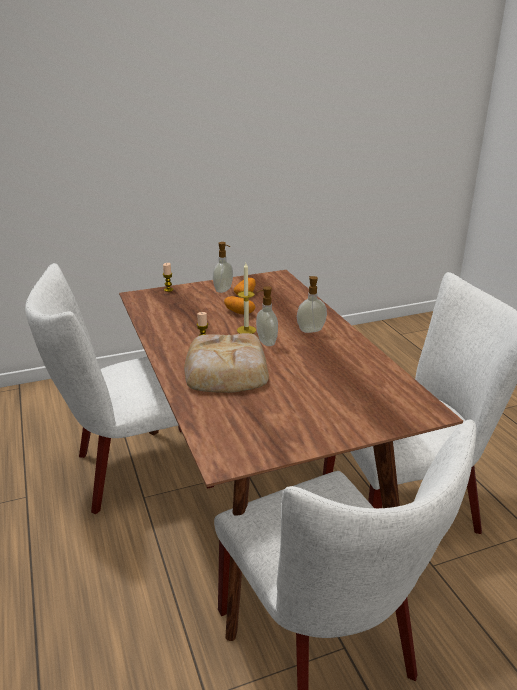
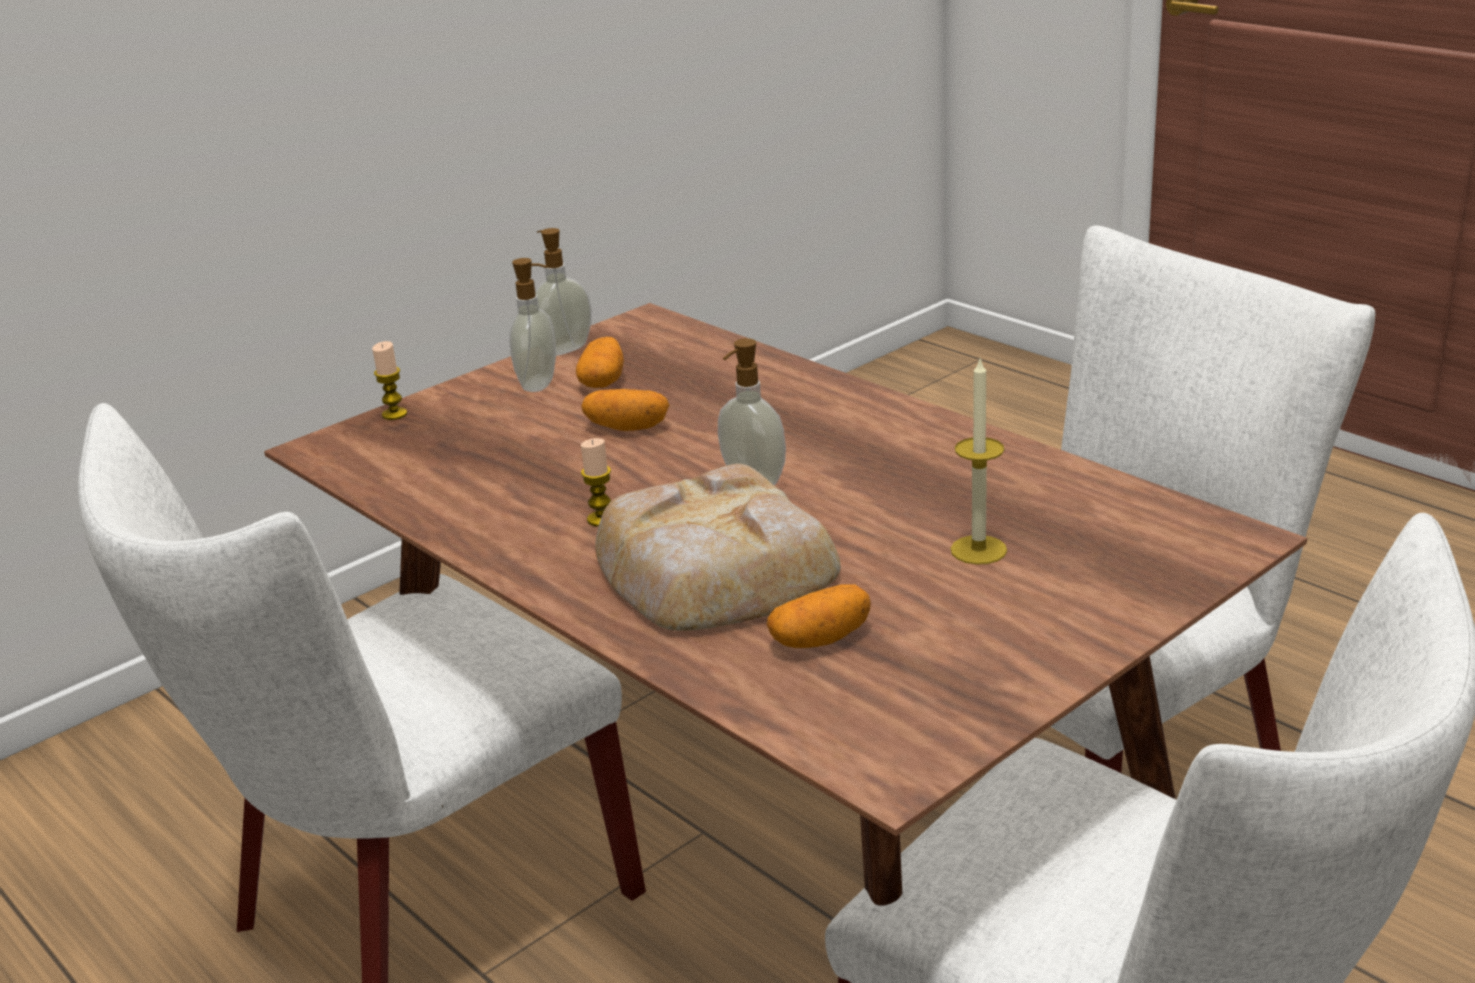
camera: 20 degrees left, 0 degrees up
(240, 406) = (820, 640): none -> potato
(246, 330) = (680, 465): candle -> candle (978, 550)
(310, 330) = (830, 428): soap dispenser -> soap dispenser (563, 349)

